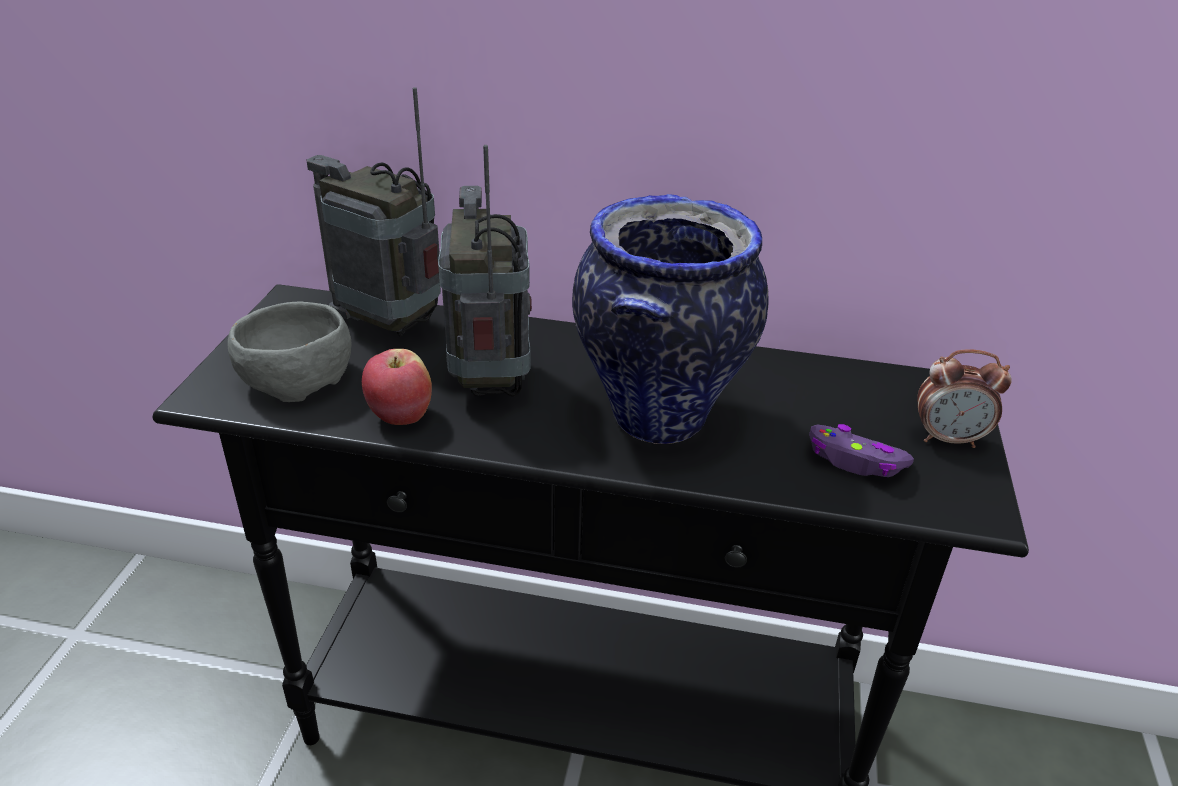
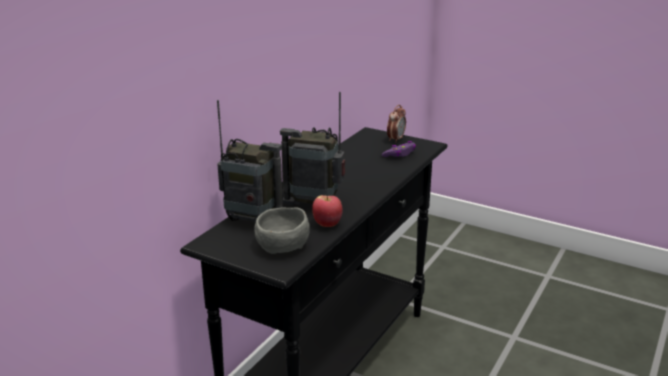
camera: 70 degrees left, 10 degrees down
(391, 324) = (251, 220): radio -> radio turned 120 degrees counterclockwise
(659, 415) = (357, 177): vase -> none

